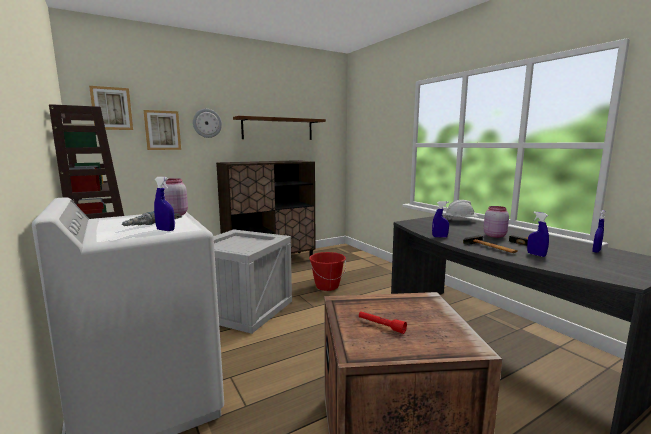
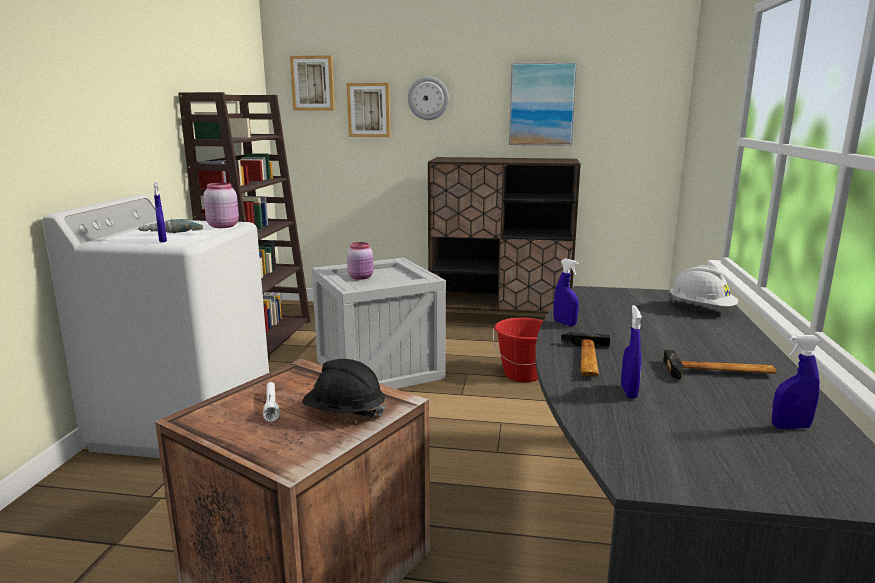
camera: 40 degrees right, 5 degrees up
(278, 129) = (542, 104): brown shelf -> picture
(381, 326) = (271, 406): red flashlight -> white flashlight
(424, 313) = (344, 413): none -> black hard hat
(495, 235) = (672, 346): pink jar -> pink jar (361, 277)

